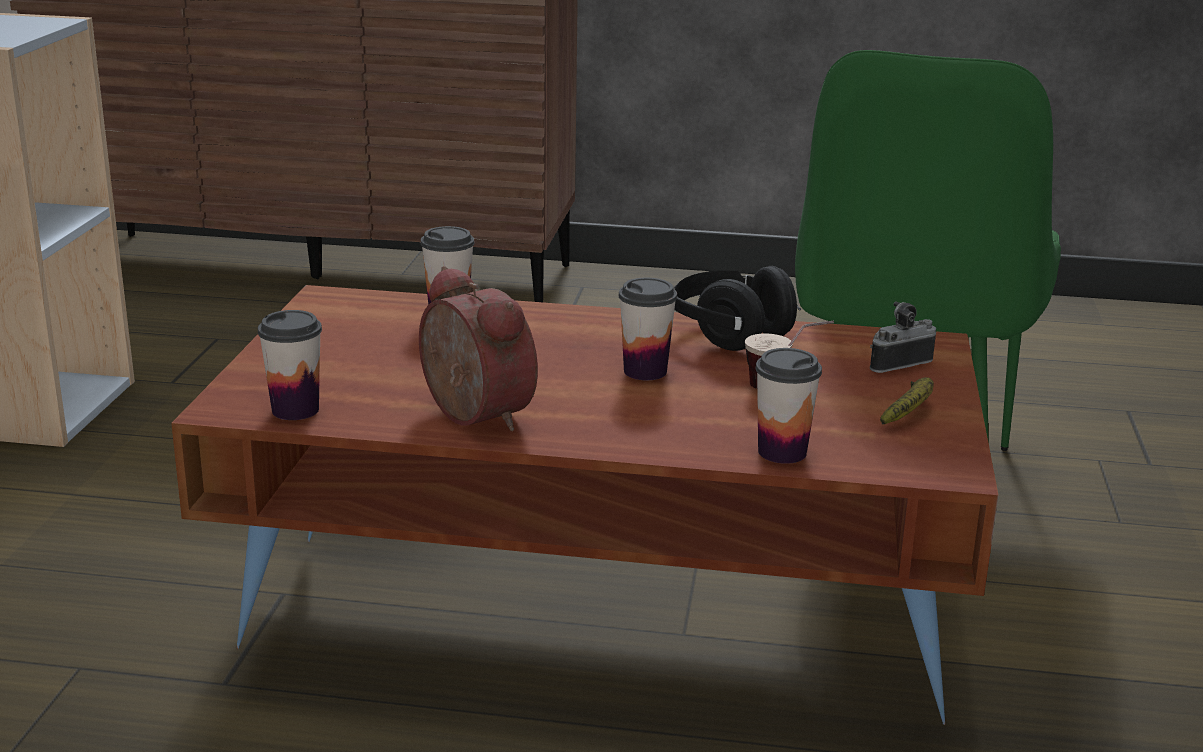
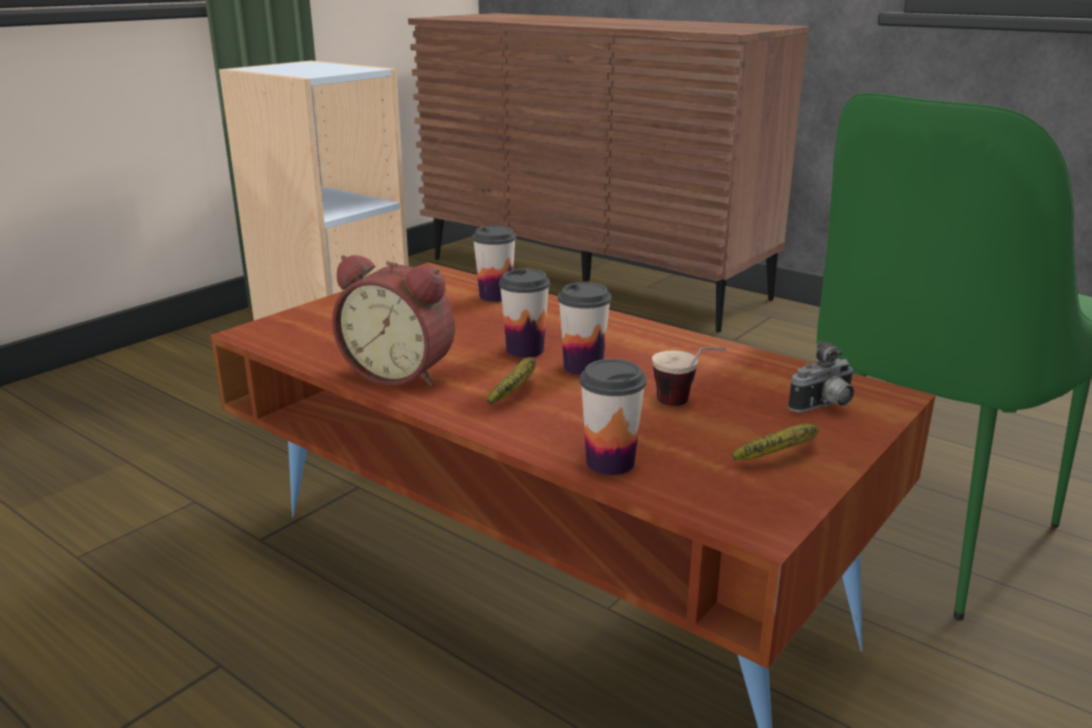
camera: 30 degrees right, 0 degrees up
(295, 410) = (293, 343): cup -> cup (525, 350)
(470, 416) = (401, 373): alarm clock -> alarm clock turned 120 degrees clockwise
(611, 407) = (516, 390): none -> banana
(730, 334) = (697, 351): black headphones -> none
(896, 363) = (824, 407): camera -> camera turned 150 degrees clockwise

